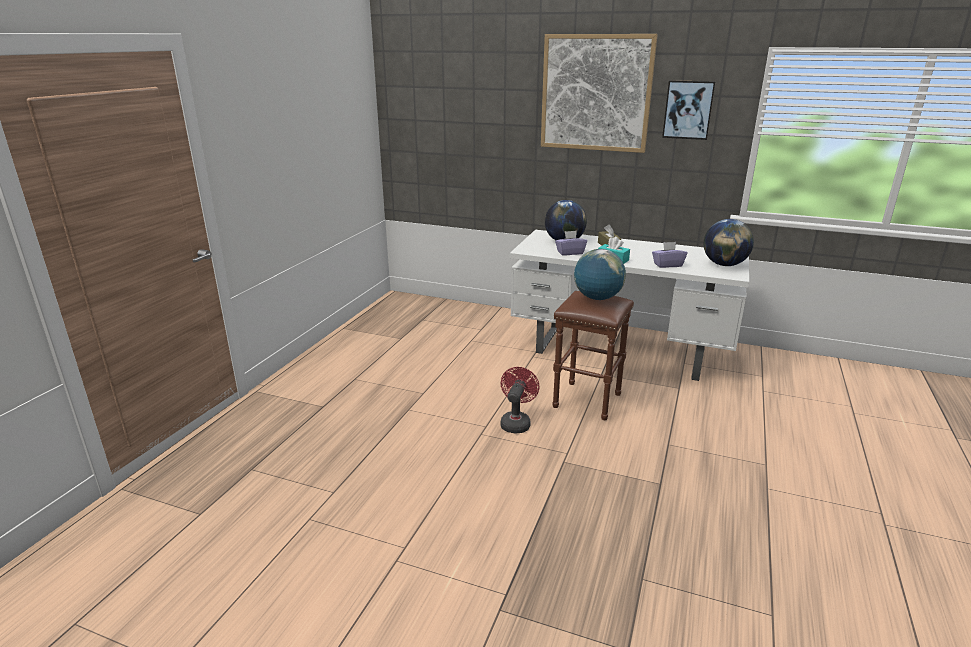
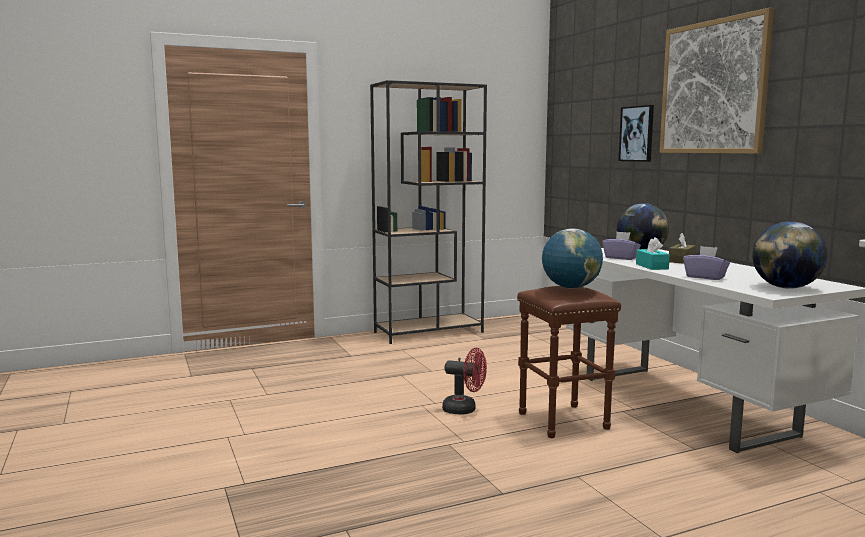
camera: 45 degrees right, 15 degrees down
(341, 348) = (429, 332): none -> bookcase
(516, 422) = (465, 409): red fan -> red fan turned 45 degrees clockwise
(688, 110) = (809, 95): picture -> picture (637, 134)

